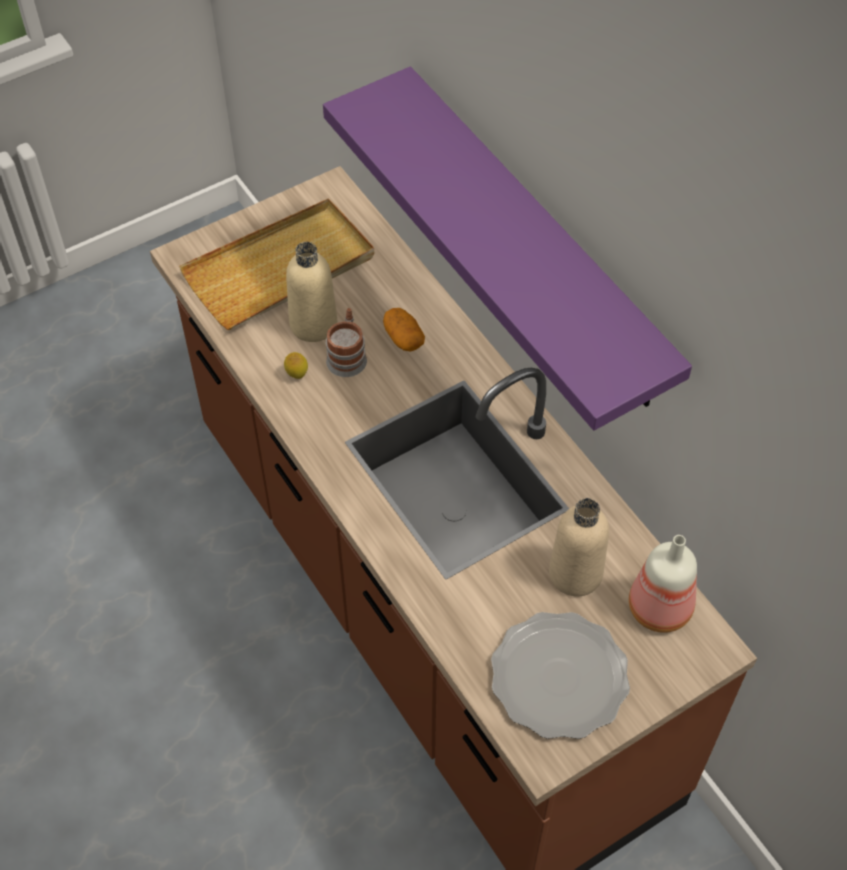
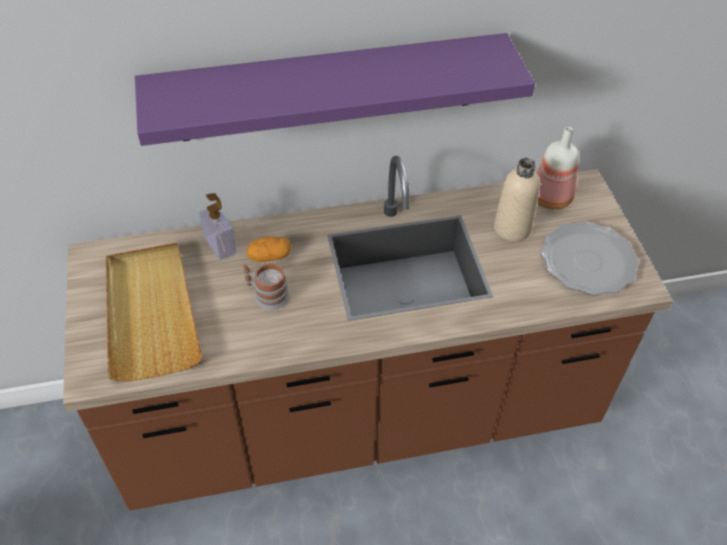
camera: 70 degrees left, 5 degrees down
(297, 375) = (267, 332): lemon -> none
(313, 324) = (222, 307): beige bottle -> none
(398, 289) = (220, 245): none -> soap dispenser

